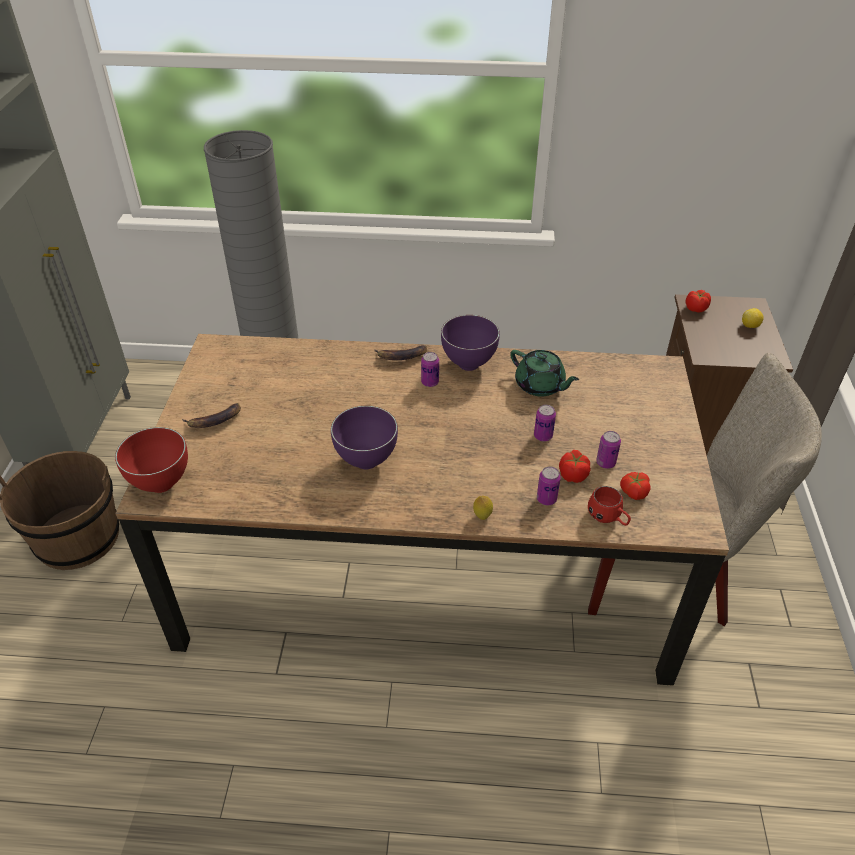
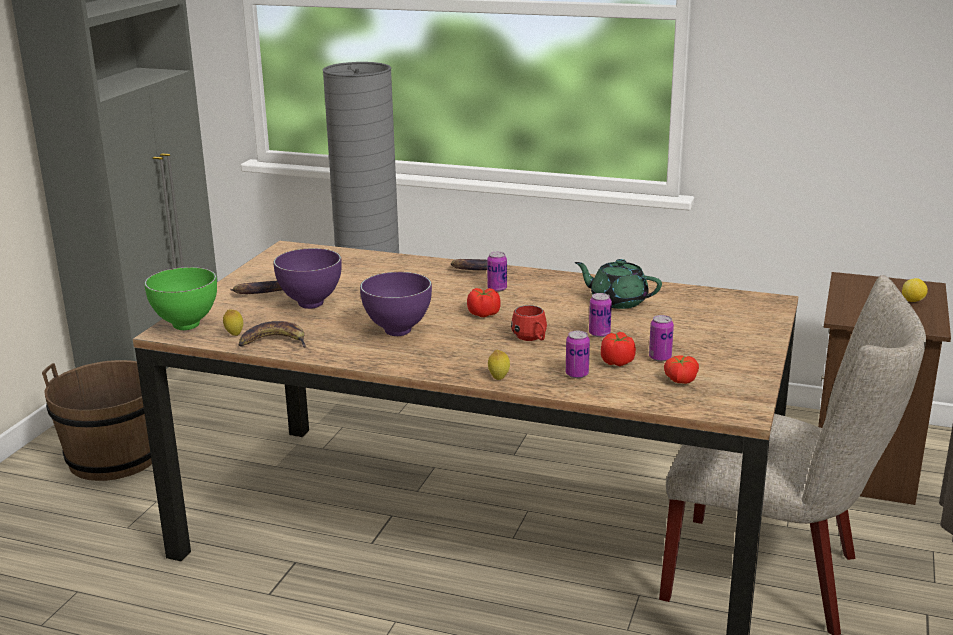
camera: 15 degrees right, 20 degrees down
(163, 483) = (188, 325): red bowl -> green bowl
(214, 490) = (234, 334): none -> lemon
(257, 496) = (274, 342): none -> banana
(467, 365) = (545, 281): purple bowl -> purple bowl (309, 305)
(540, 386) = (617, 301): green teapot -> green teapot turned 150 degrees clockwise
(608, 519) = (639, 394): red mug -> red mug (532, 340)
(696, 308) = (851, 283): tomato -> tomato (484, 314)

